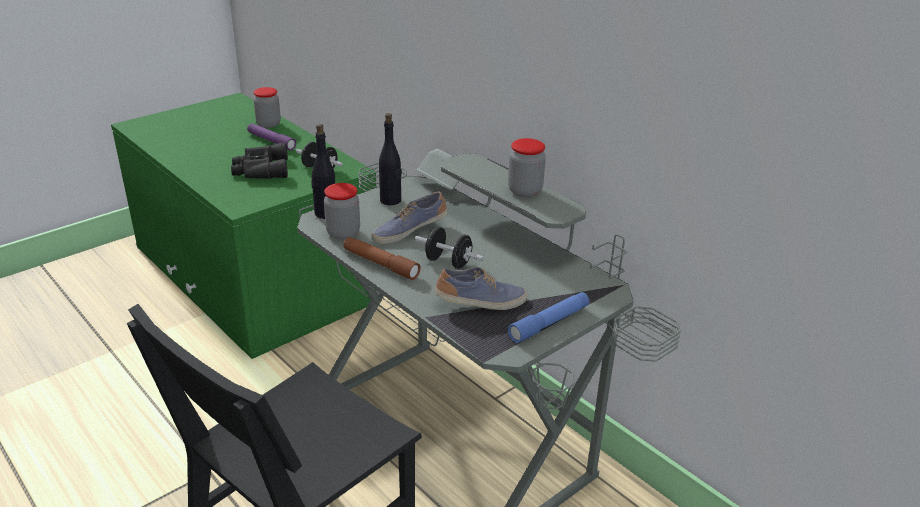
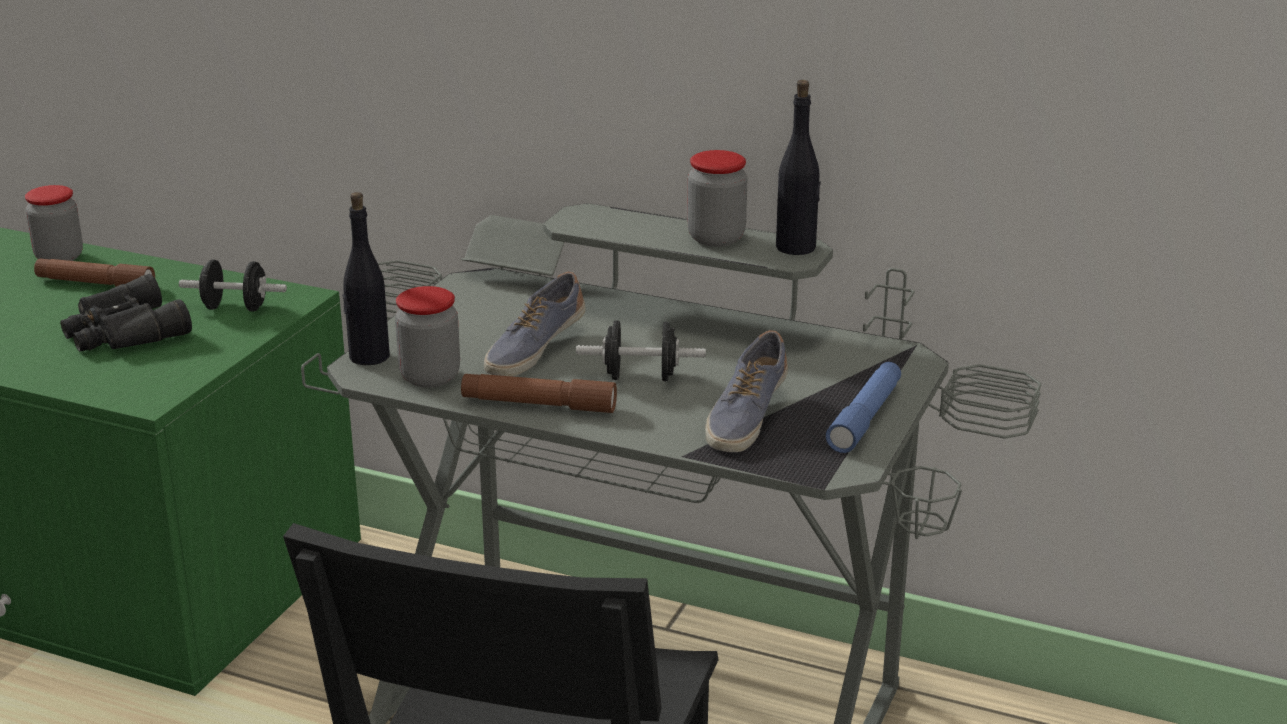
camera: 25 degrees left, 5 degrees down
(271, 141) = (95, 284): purple flashlight -> brown flashlight
(391, 200) = (458, 314): black bottle -> black bottle (796, 247)
(481, 303) = (745, 417): shoe -> shoe turned 150 degrees clockwise

